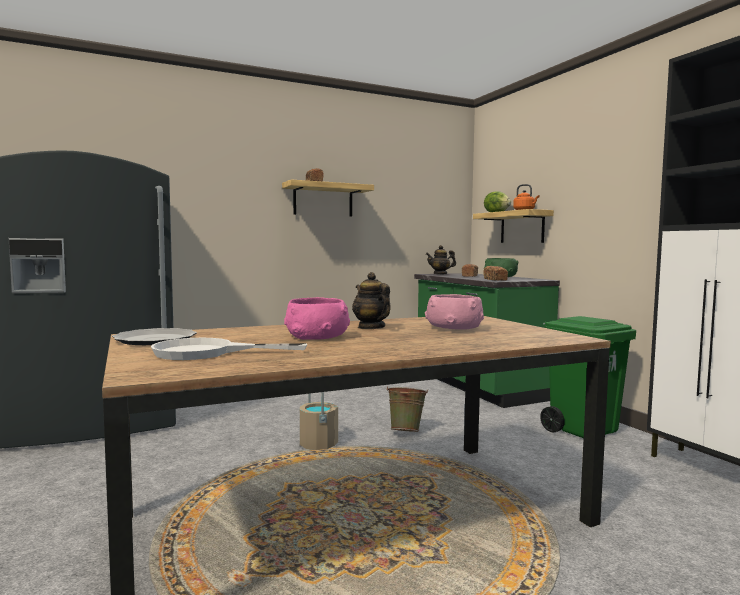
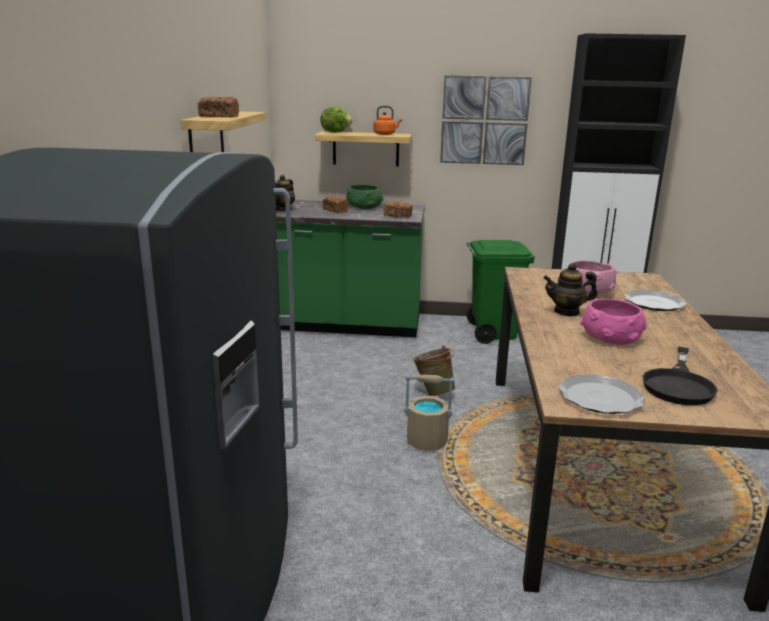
camera: 60 degrees left, 15 degrees up
(208, 352) = (678, 384): white frying pan -> black frying pan
(469, 342) = (654, 303): none -> plate
(614, 188) = (484, 120): none -> picture

